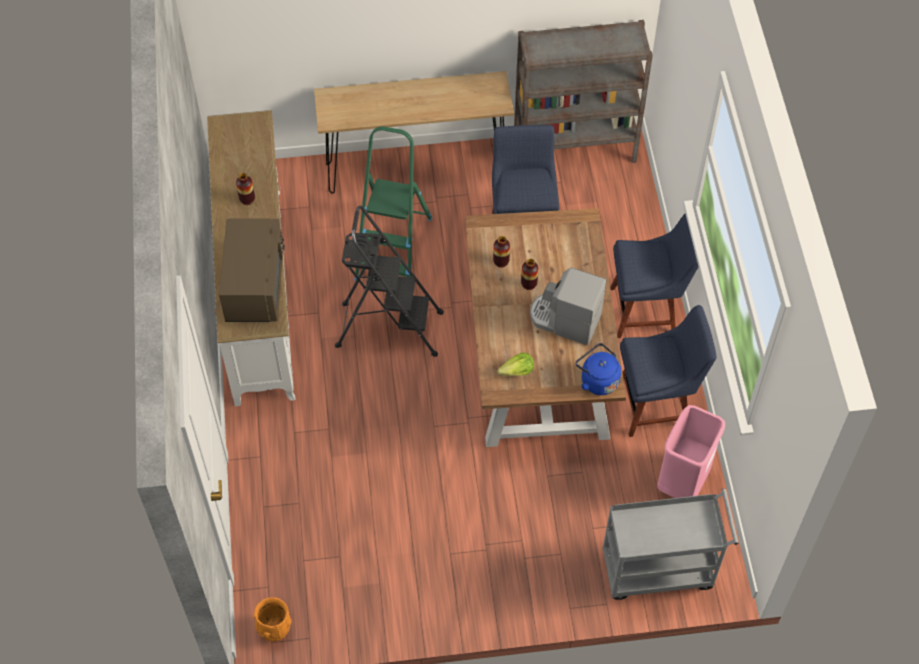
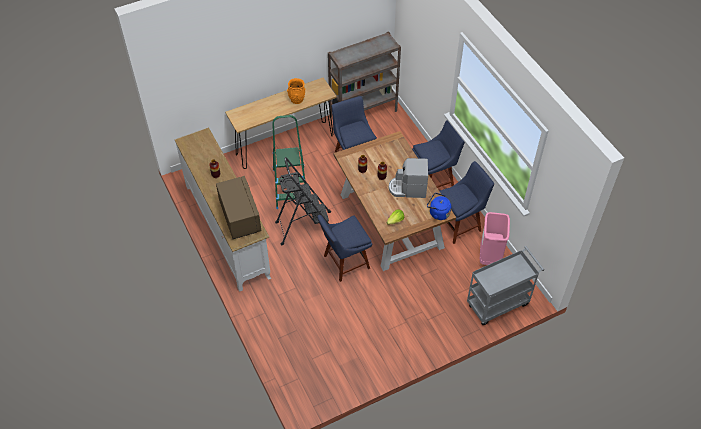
camera: 20 degrees left, 5 degrees down
(275, 630) = (312, 399): orange vase -> orange vase (296, 100)
(427, 411) = (344, 263): none -> blue chair

